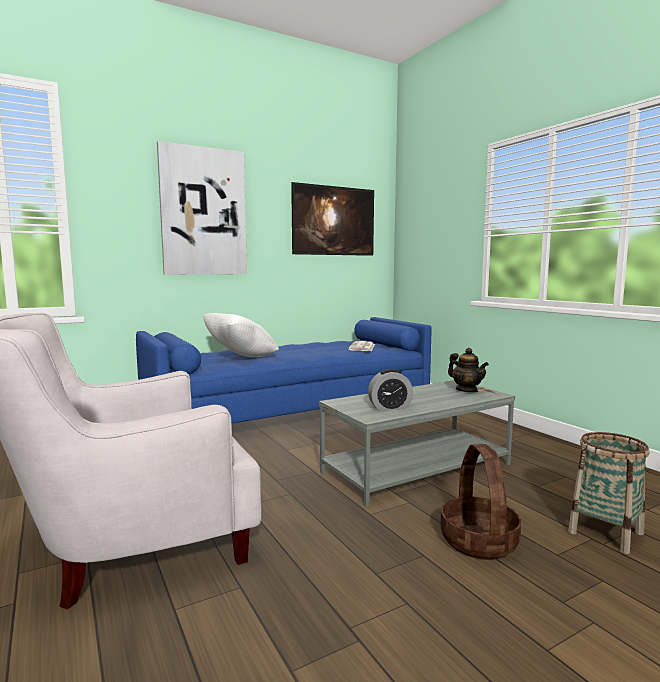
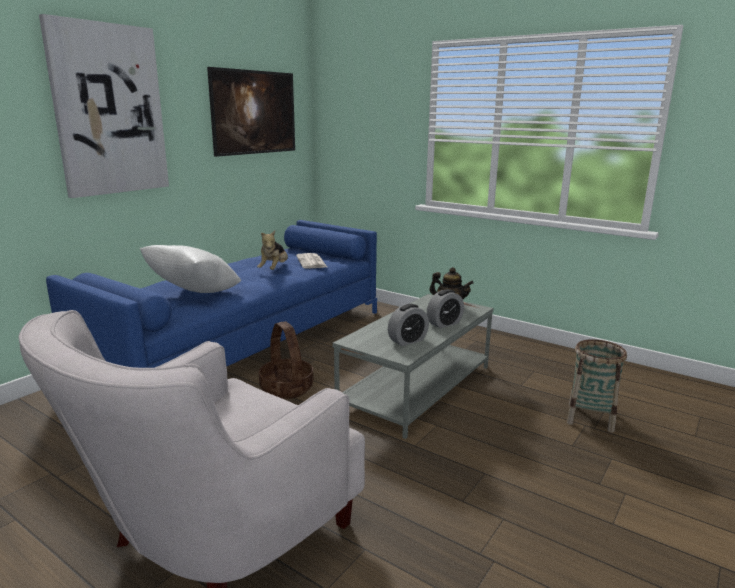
camera: 25 degrees left, 10 degrees up
(325, 349) = (274, 269): none -> plush toy
(444, 401) = (444, 323): none -> alarm clock
(479, 541) = (515, 449): basket -> basket (287, 388)

